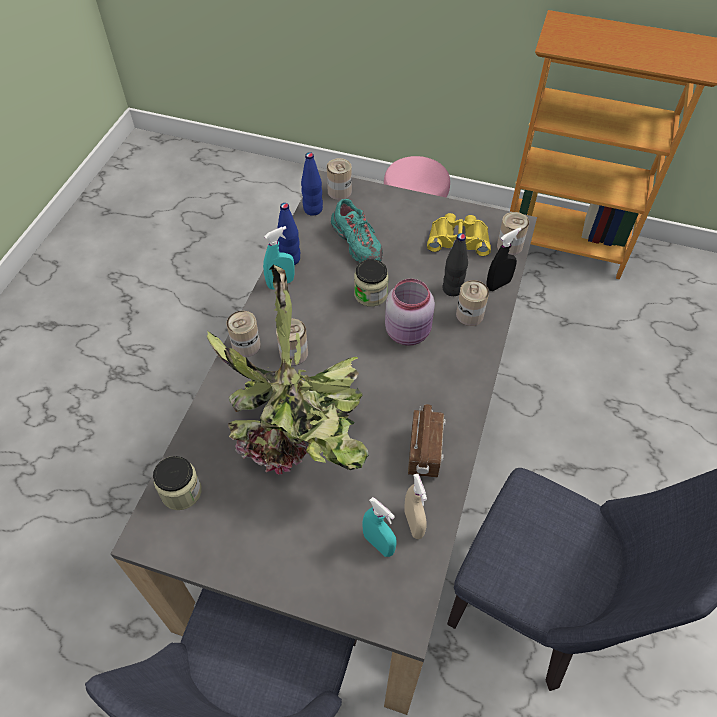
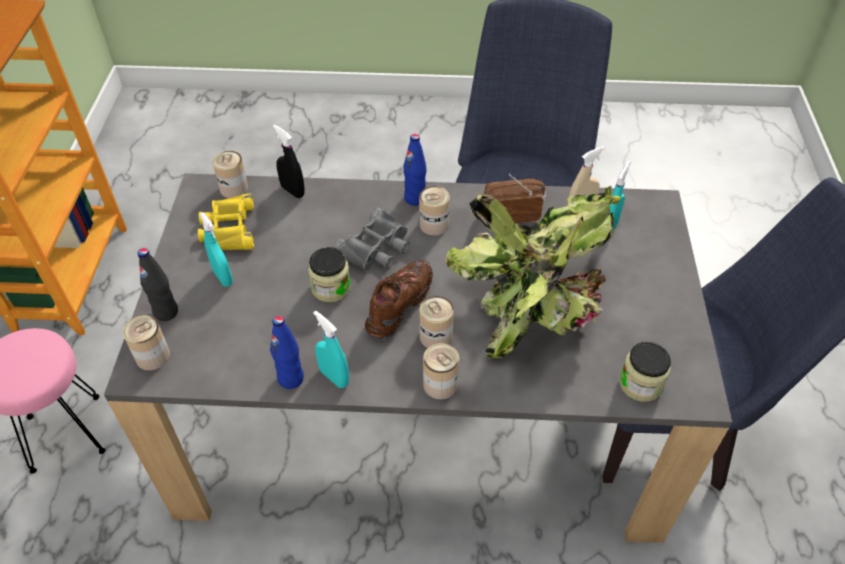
camera: 105 degrees left, 5 degrees down
(313, 209) = (192, 377): blue bottle -> blue bottle (415, 198)
(335, 335) = (399, 306): none -> brown shoe
(357, 244) = (251, 317): turquoise shoe -> none
(404, 231) = (223, 277): none -> turquoise spray bottle
(409, 332) = (376, 247): pink jar -> grey binoculars
(452, 289) = (307, 223): black bottle -> black bottle (166, 312)
(469, 315) = (339, 206): can -> can (434, 225)

